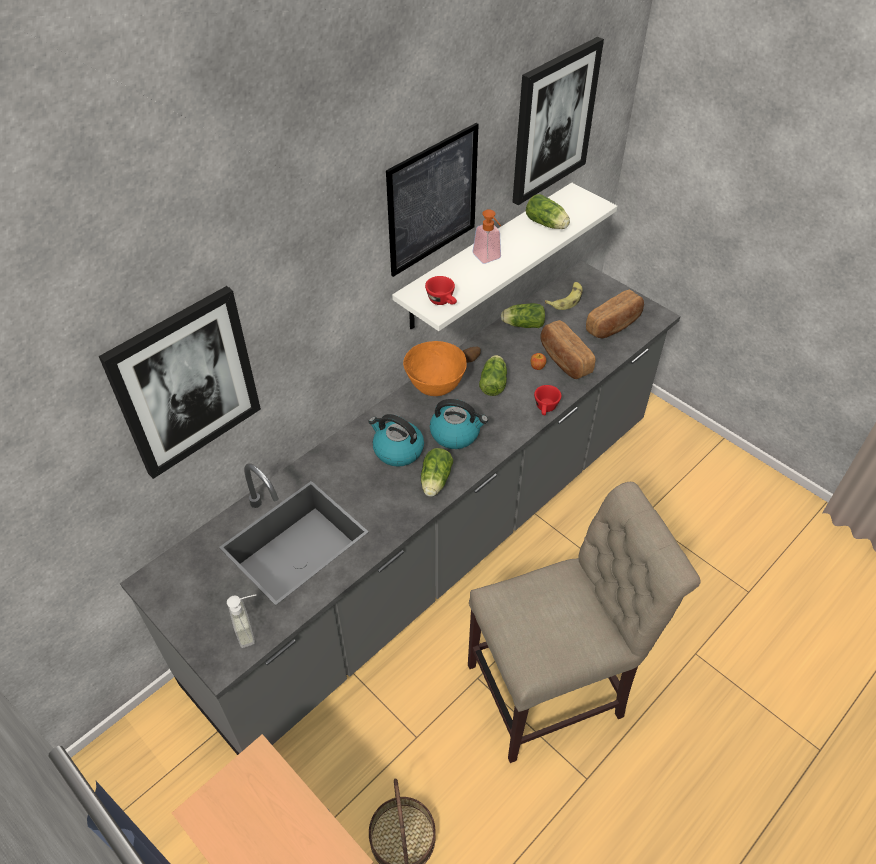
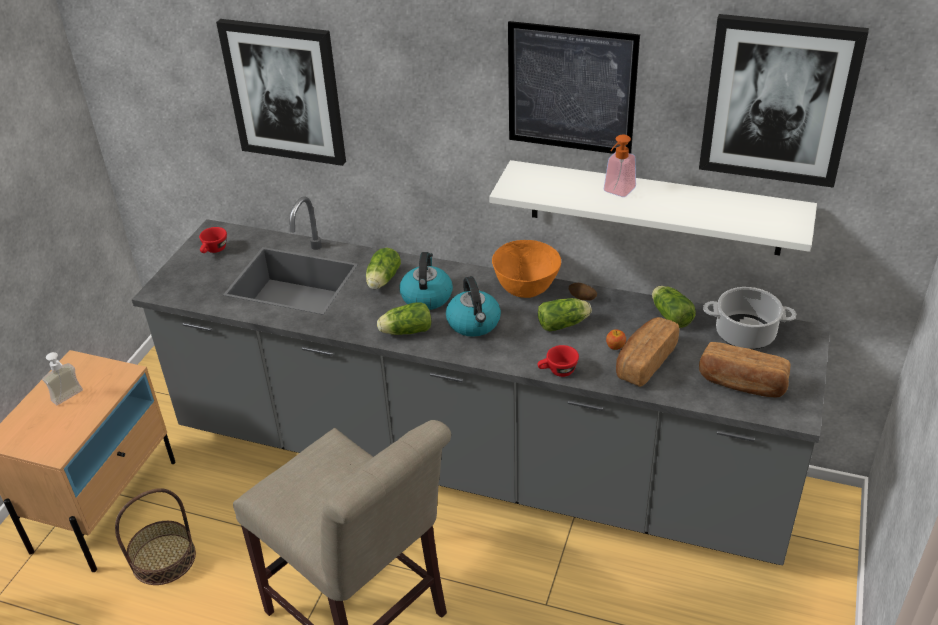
camera: 65 degrees right, 10 degrees down
(251, 629) = (195, 292): soap dispenser -> soap dispenser (70, 398)
(443, 301) = (525, 187): red cup -> red cup (214, 250)
(547, 224) = (715, 209): lettuce -> lettuce (382, 281)
(566, 299) = (746, 334): banana -> cooking pot

